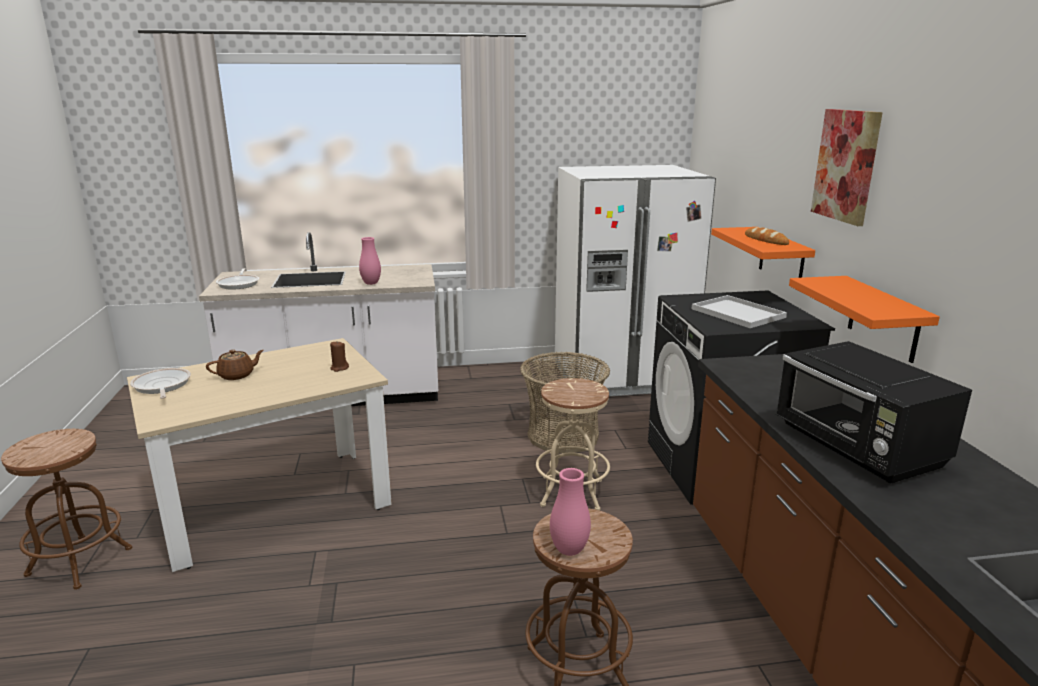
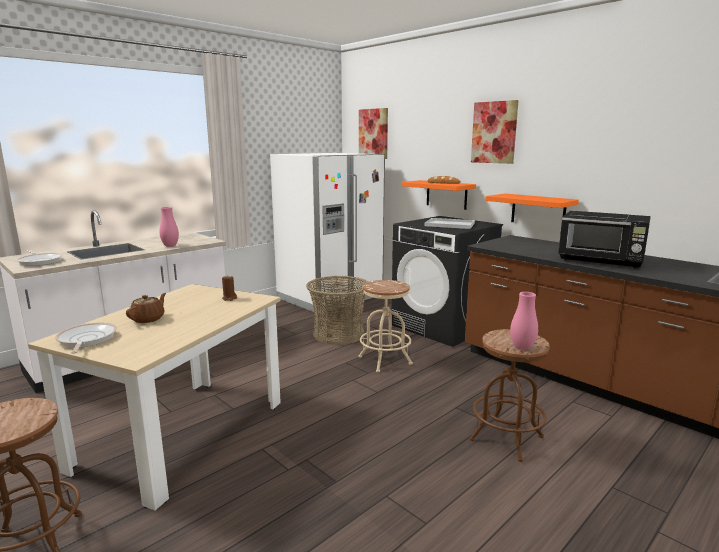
camera: 35 degrees left, 5 degrees down
(161, 386) = (86, 340): frying pan -> frying pan turned 45 degrees clockwise
(719, 141) = (373, 134): none -> picture

